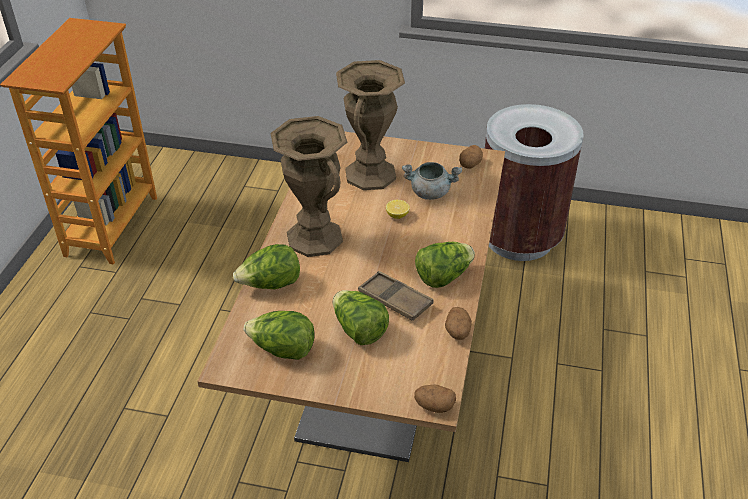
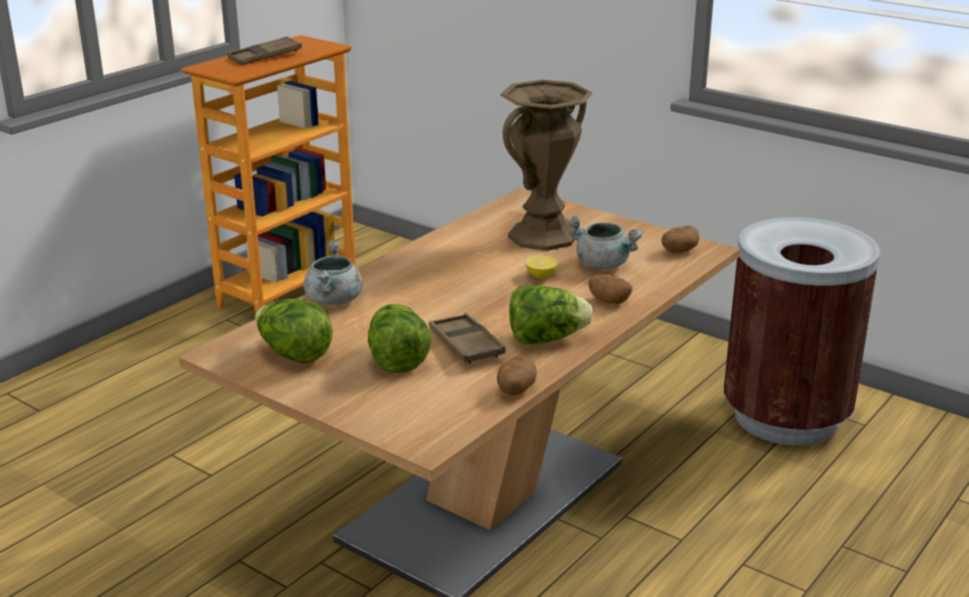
camera: 25 degrees right, 15 degrees down
(63, 53) = (265, 56): none -> brown tray
(270, 285) = (334, 300): lettuce -> grey cooking pot
(314, 238) = (423, 274): brown vase -> none
(434, 406) = (421, 445): potato -> potato (609, 301)

